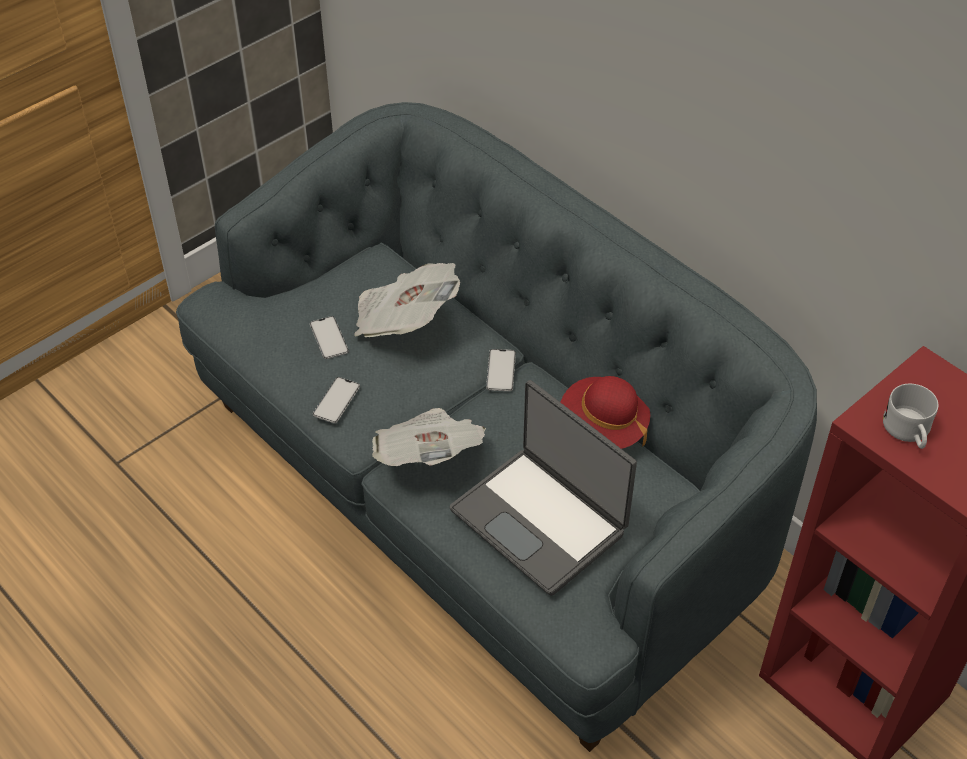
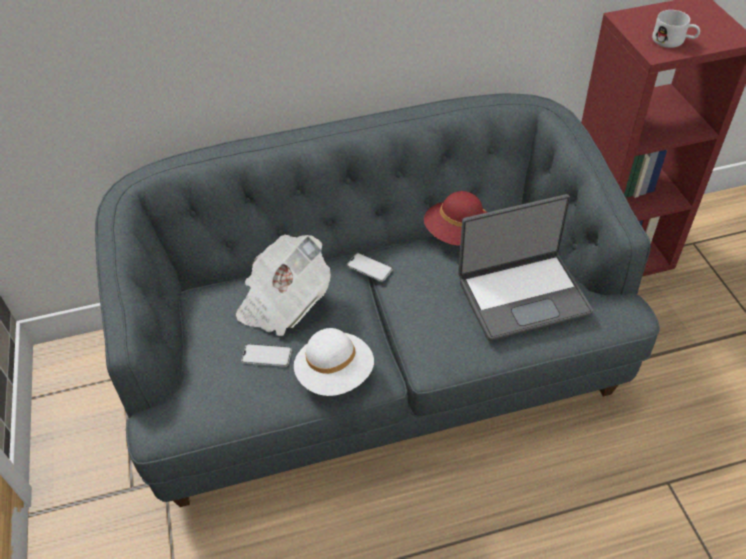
camera: 60 degrees left, 0 degrees up
(336, 400) = (335, 374): phone -> white hat
(428, 456) = (422, 339): newspaper -> none

